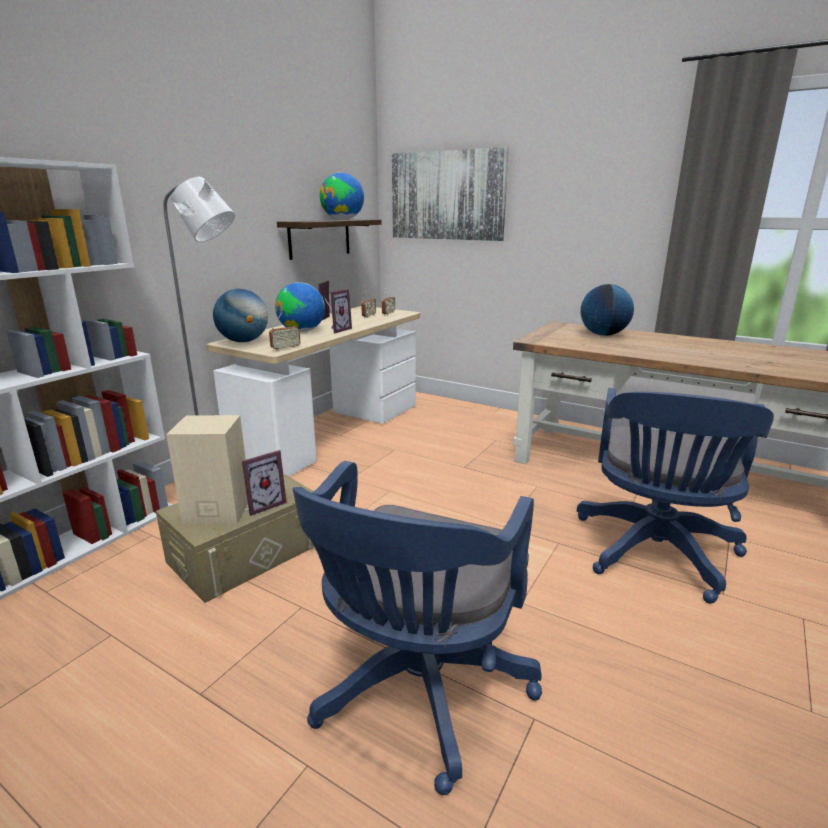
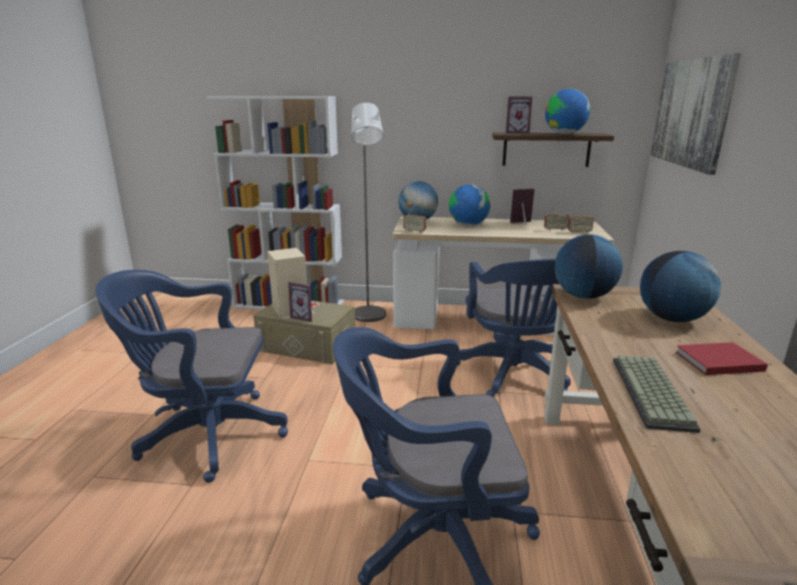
camera: 65 degrees right, 0 degrees up
(337, 330) = (489, 231): picture frame -> picture frame (517, 133)
(444, 452) = (515, 375): none -> blue office chair
(548, 340) = (583, 296): none -> globe
(671, 342) = (716, 361): none -> red book
(717, 360) = (654, 393): none -> keyboard

